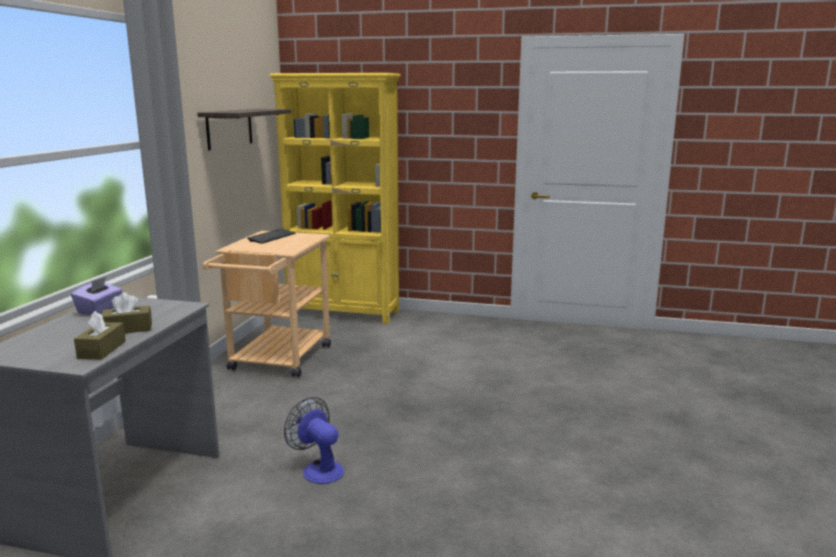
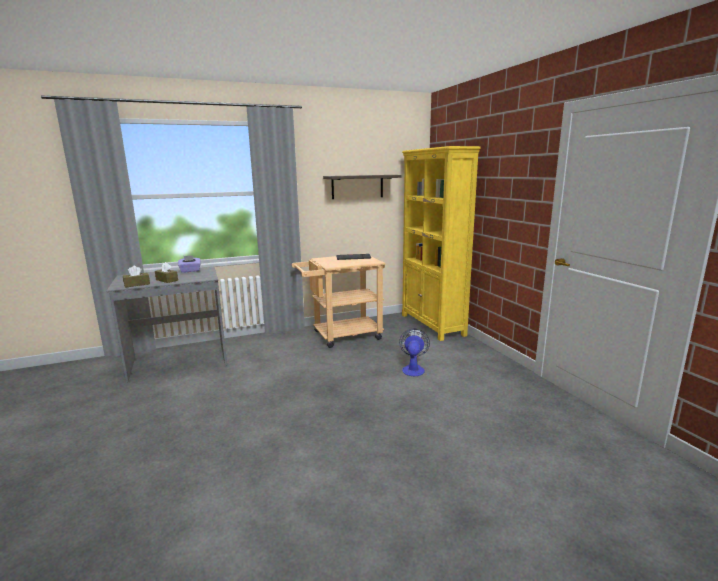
camera: 55 degrees right, 0 degrees up
(318, 469) = (234, 392): fan -> fan (413, 368)

